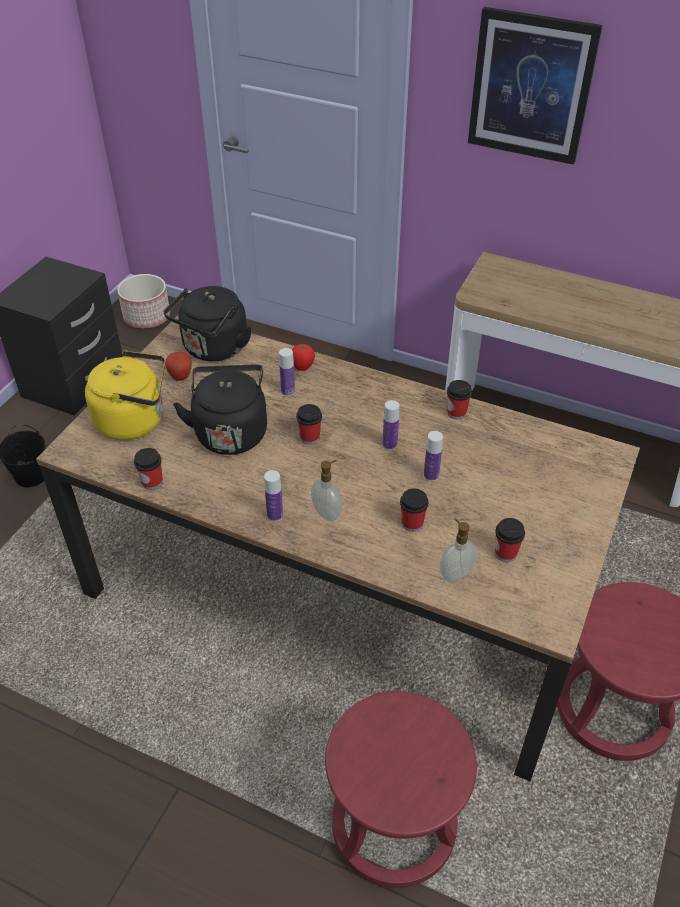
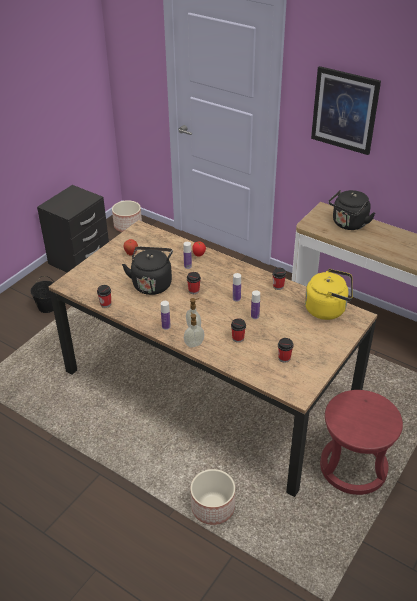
camera: 10 degrees right, 5 degrees down
(135, 420) = (103, 273): yellow kettle -> yellow kettle (328, 309)
(213, 349) = (152, 241): black kettle -> black kettle (348, 224)
(393, 824) = (212, 507): red stool -> planter
(455, 573) = (254, 364): soap dispenser -> soap dispenser (194, 344)

